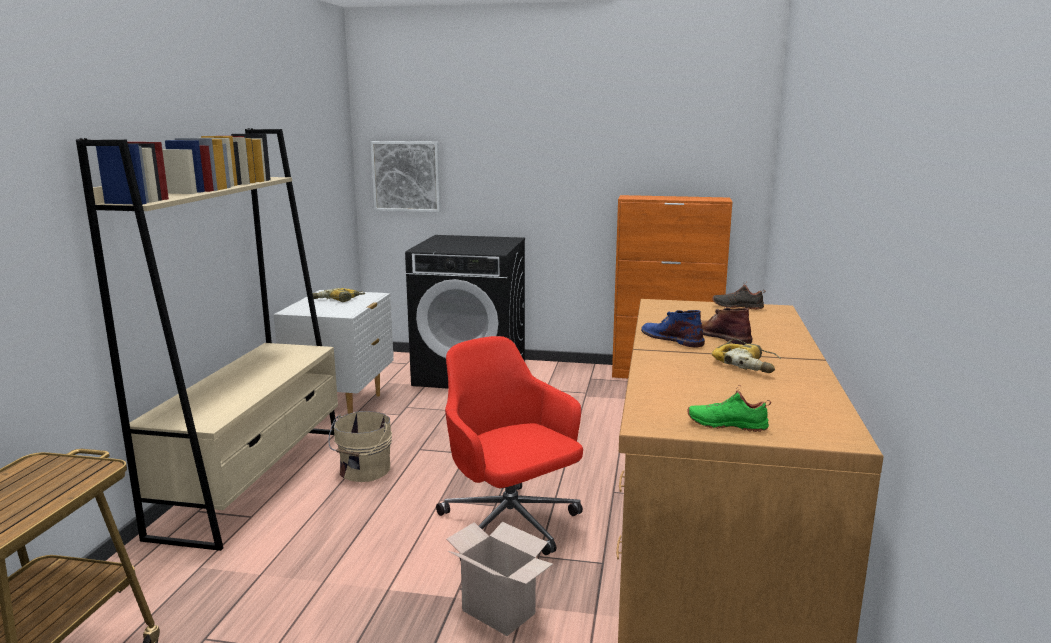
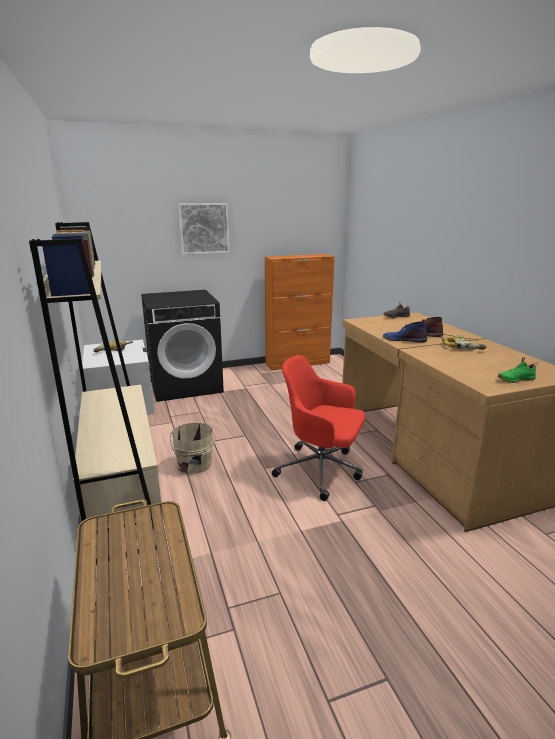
camera: 30 degrees left, 5 degrees up
(406, 176) = (114, 253): picture -> picture (204, 228)
(501, 612) = (374, 519): cardboard box -> none

